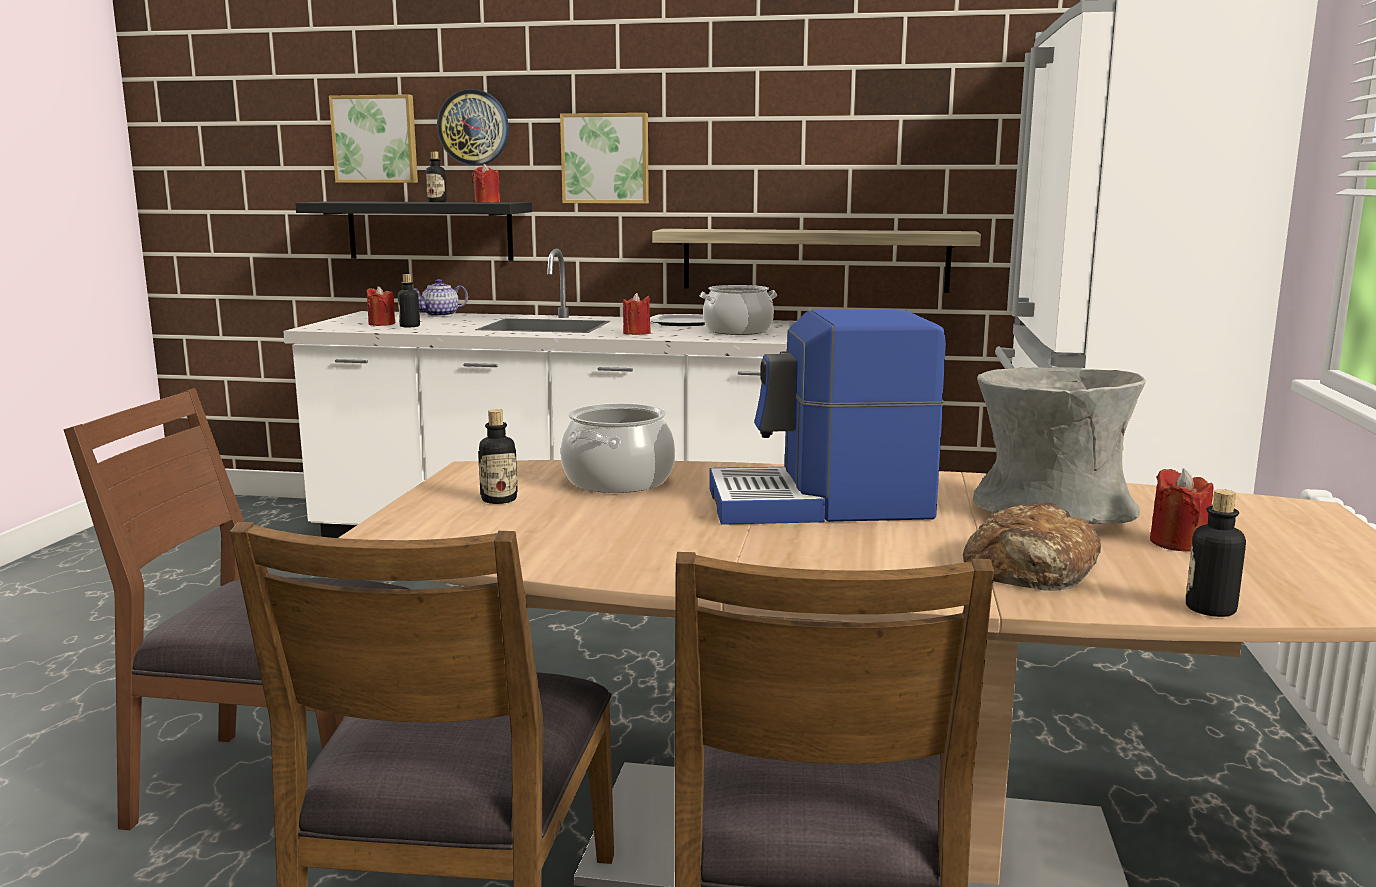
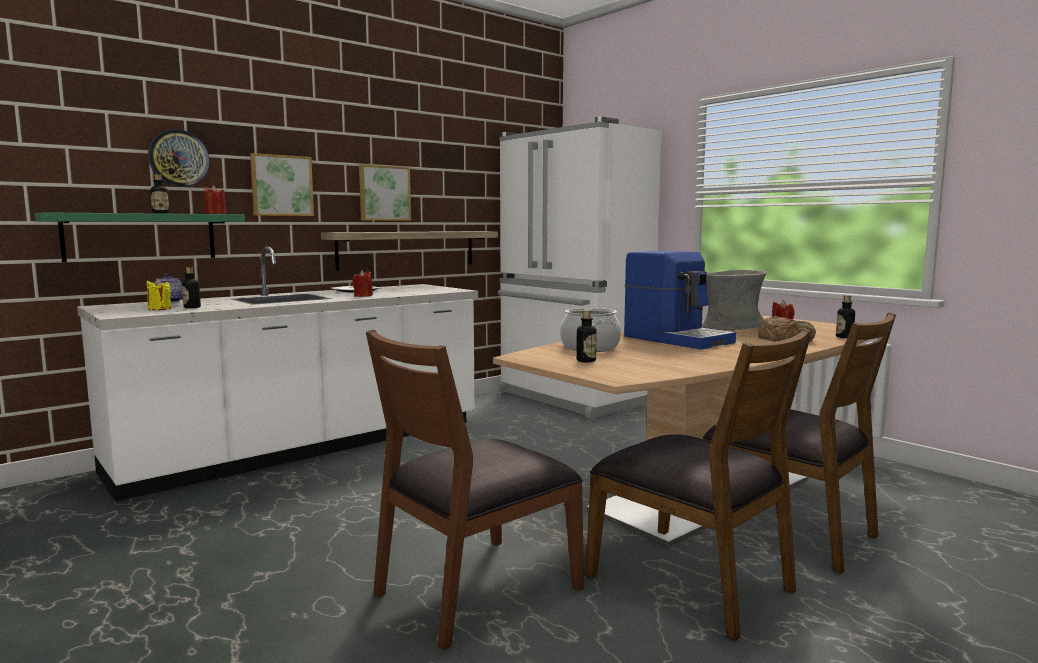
camera: 50 degrees left, 5 degrees down
(375, 139) = (86, 162): picture -> picture (384, 193)
(381, 324) = (159, 309): red candle -> yellow candle
(430, 230) = (141, 237): black shelf -> green shelf
(738, 331) = (406, 290): cooking pot -> none
(821, 504) = (677, 339): coffee machine -> coffee machine turned 75 degrees counterclockwise

